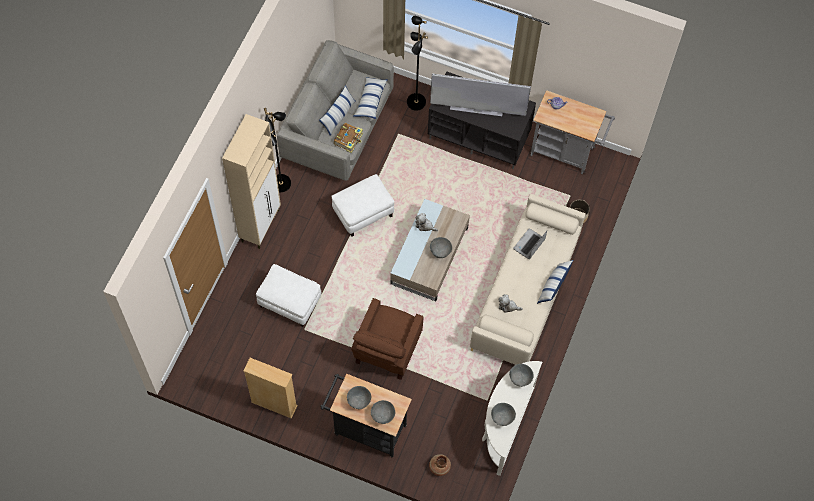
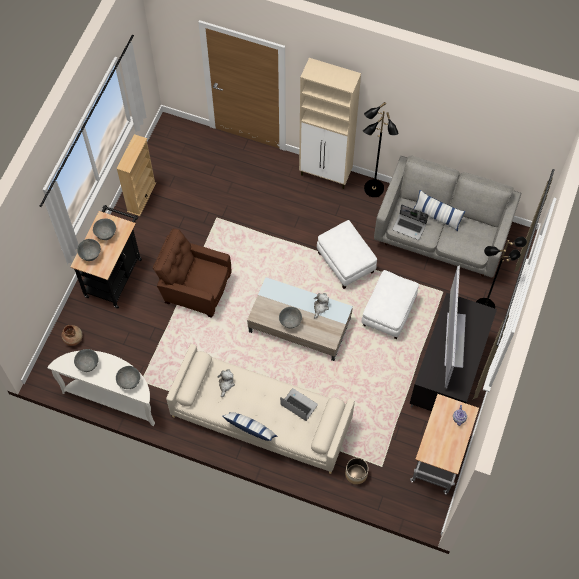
camera: 90 degrees right, 0 degrees up
(289, 302) = (244, 203): white ottoman -> white ottoman (388, 312)
(349, 139) = (409, 227): book -> laptop
(370, 101) = (459, 245): pillow -> none

